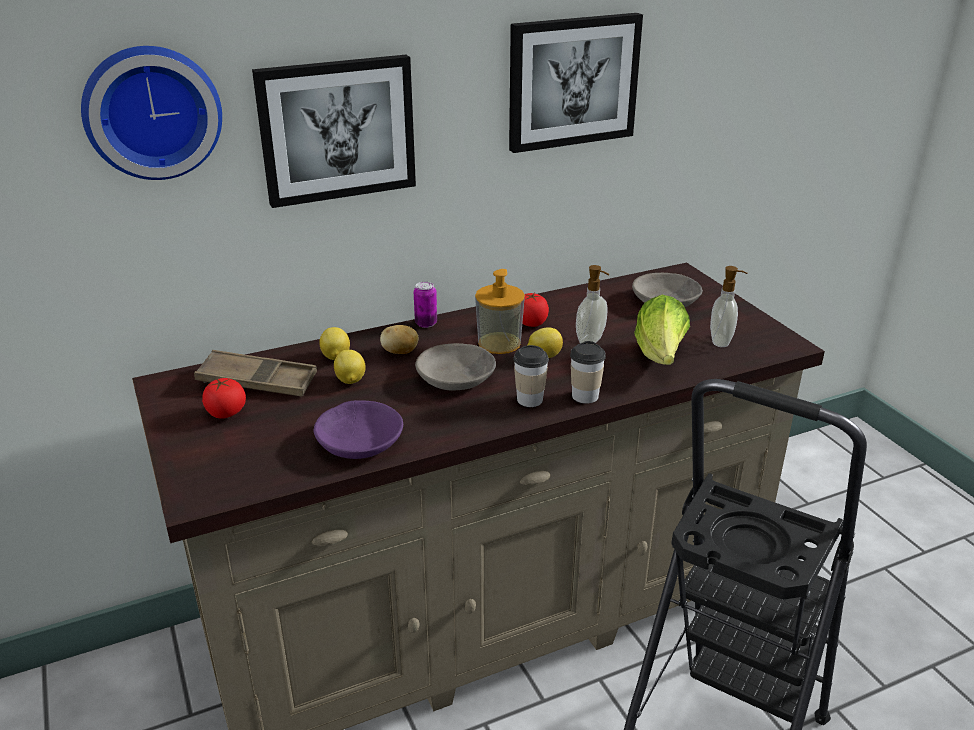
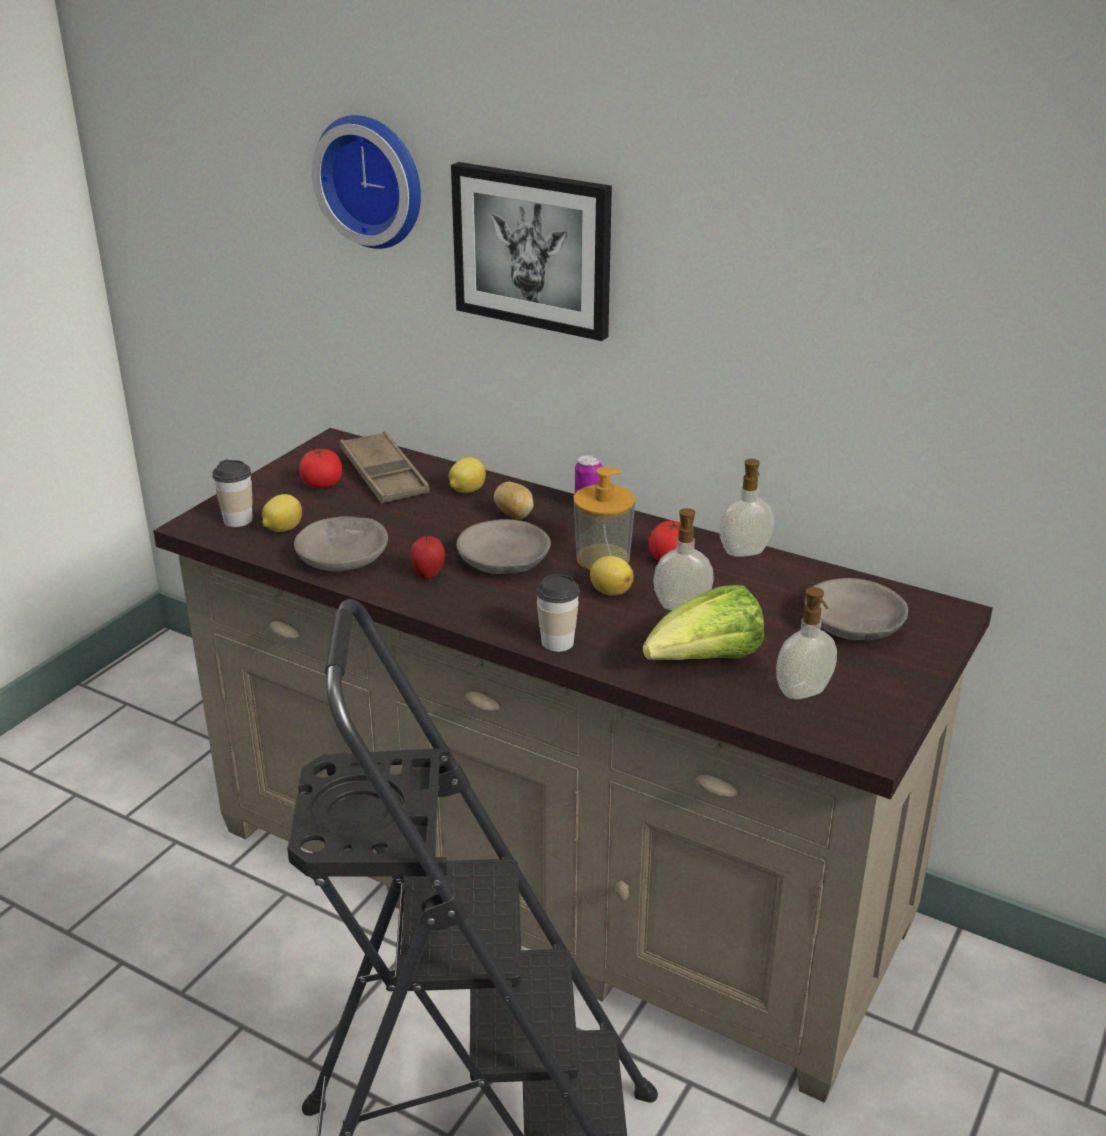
camera: 55 degrees right, 0 degrees up
(350, 380) = (435, 513): lemon -> lemon (282, 529)
(359, 441) = (344, 556): purple bowl -> grey bowl
(436, 414) = (428, 575): none -> apple
(530, 399) = (512, 613): cup -> cup (238, 520)
(552, 299) = (745, 553): none -> soap dispenser
(572, 81) = (825, 277): picture -> none

